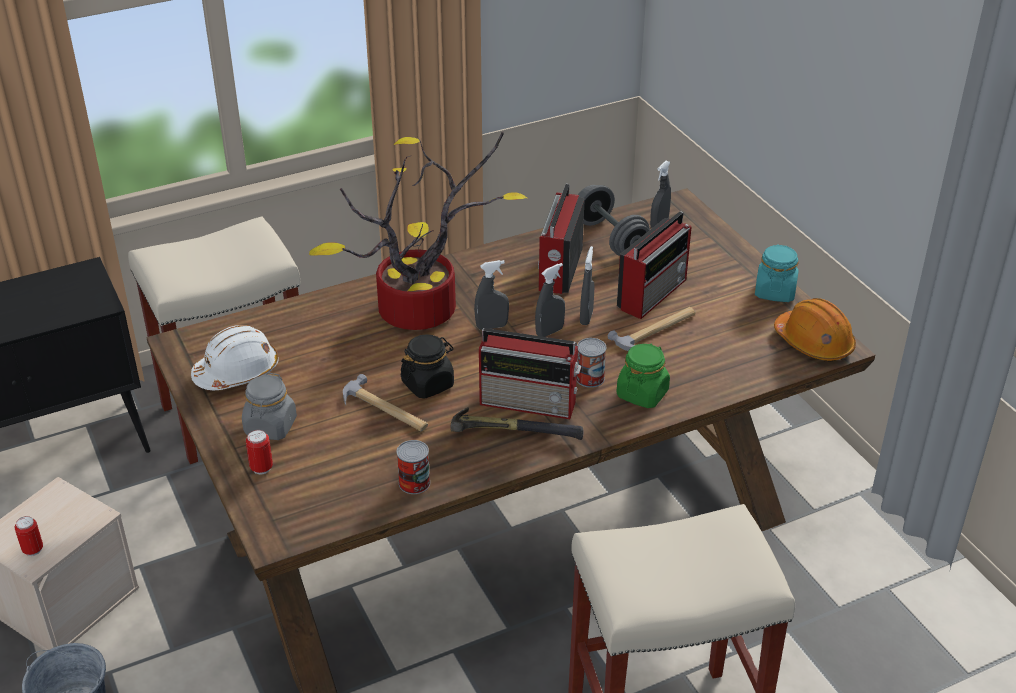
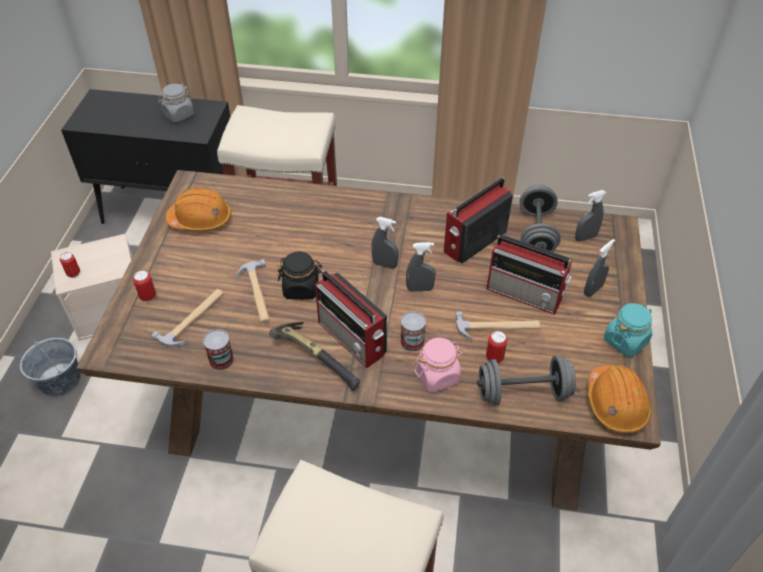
camera: 35 degrees right, 10 degrees up
(237, 372) = (201, 220): white hard hat -> orange hard hat
(270, 426) = (181, 269): grey jar -> grey jar (178, 115)
(341, 463) = (194, 319): none -> hammer
(416, 315) = (344, 231): potted plant -> none
(586, 317) = (457, 290): grey spray bottle -> grey spray bottle (593, 290)
(642, 393) = (437, 375): green jar -> pink jar
(653, 293) = (526, 294): radio -> radio turned 45 degrees clockwise
(678, 356) = (494, 357): none -> can
(731, 371) = (523, 393): none -> grey dumbbell

